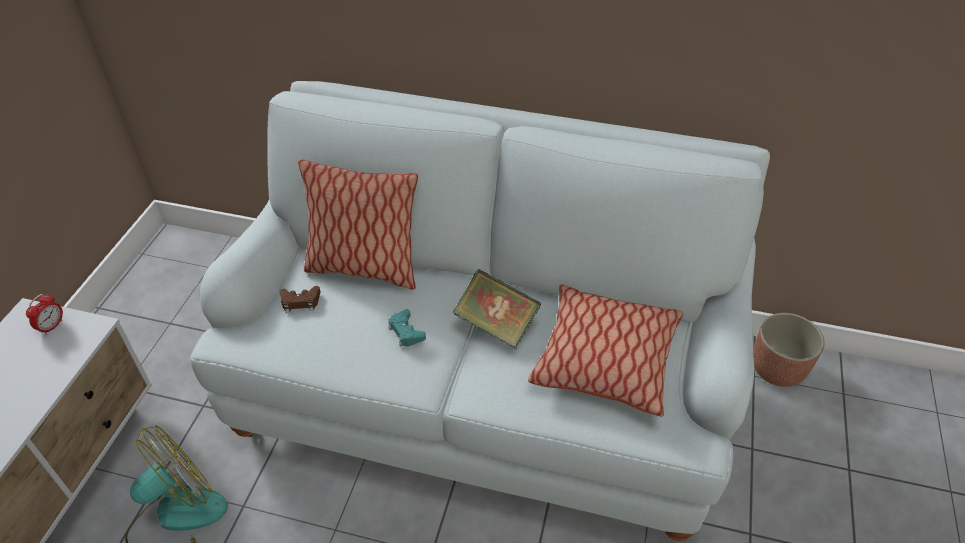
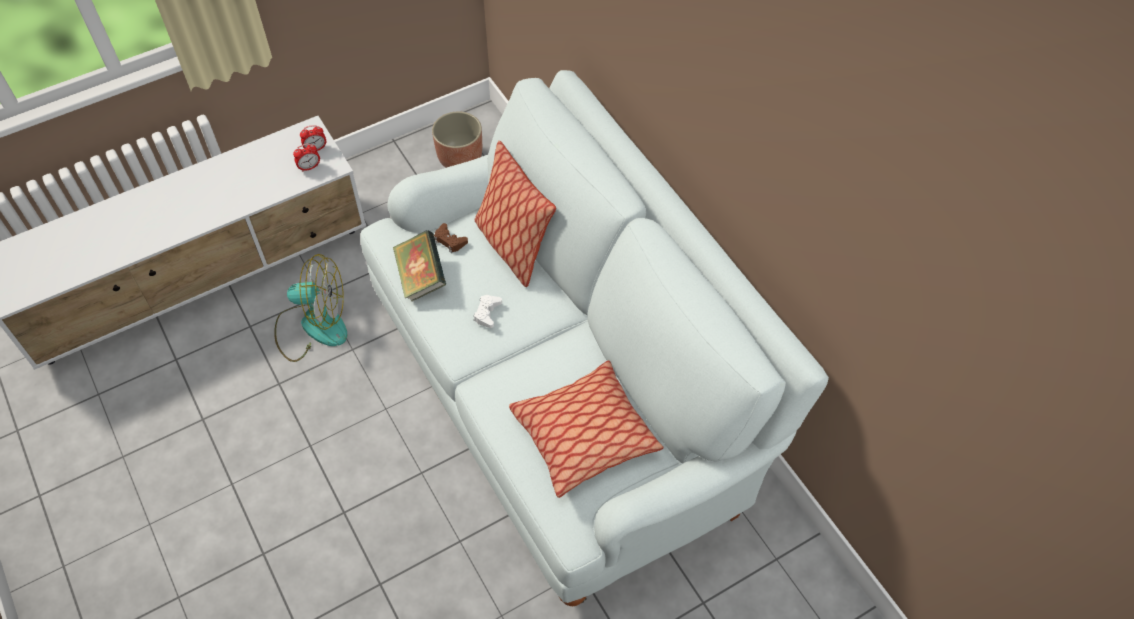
camera: 45 degrees right, 10 degrees up
(62, 346) = (309, 167): none -> alarm clock
(406, 332) = (487, 313): turquoise game controller -> white game controller
(496, 325) = (547, 354): book -> book (421, 277)
(777, 368) = (803, 571): planter -> planter (460, 158)

